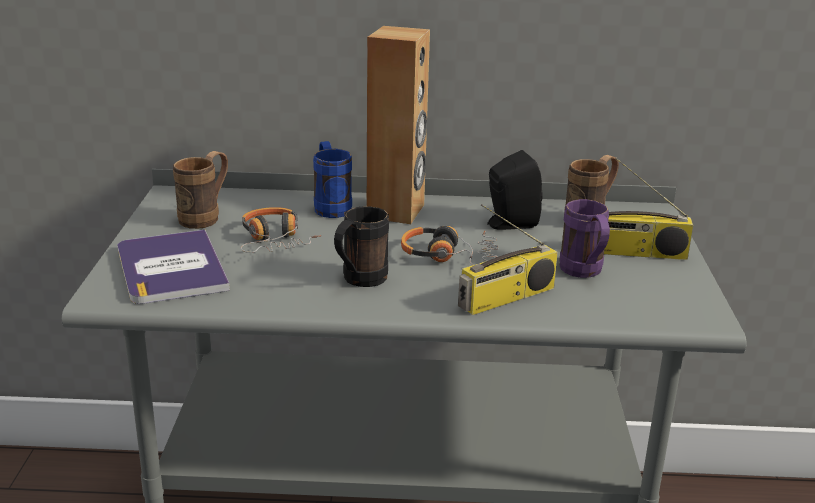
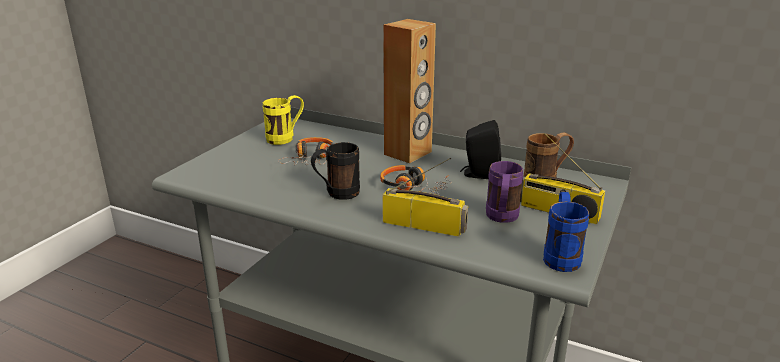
camera: 25 degrees right, 0 degrees up
(171, 268) = (234, 166): book -> none
(206, 217) = (286, 138): brown mug -> yellow mug
(331, 206) = (368, 143): blue mug -> blue mug (561, 256)
(506, 298) = (424, 225): radio -> radio turned 150 degrees counterclockwise

